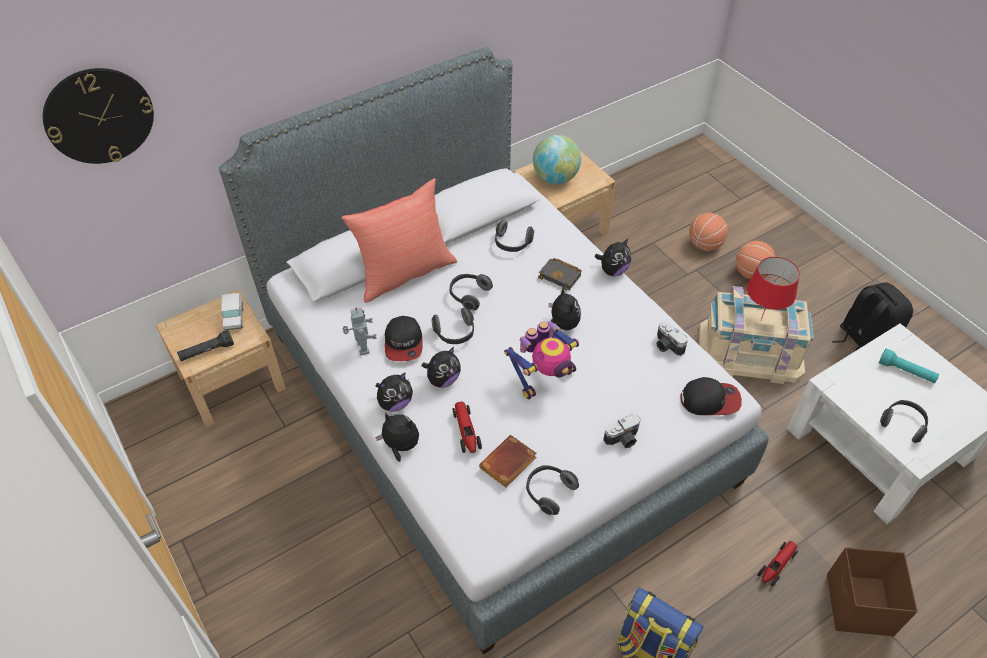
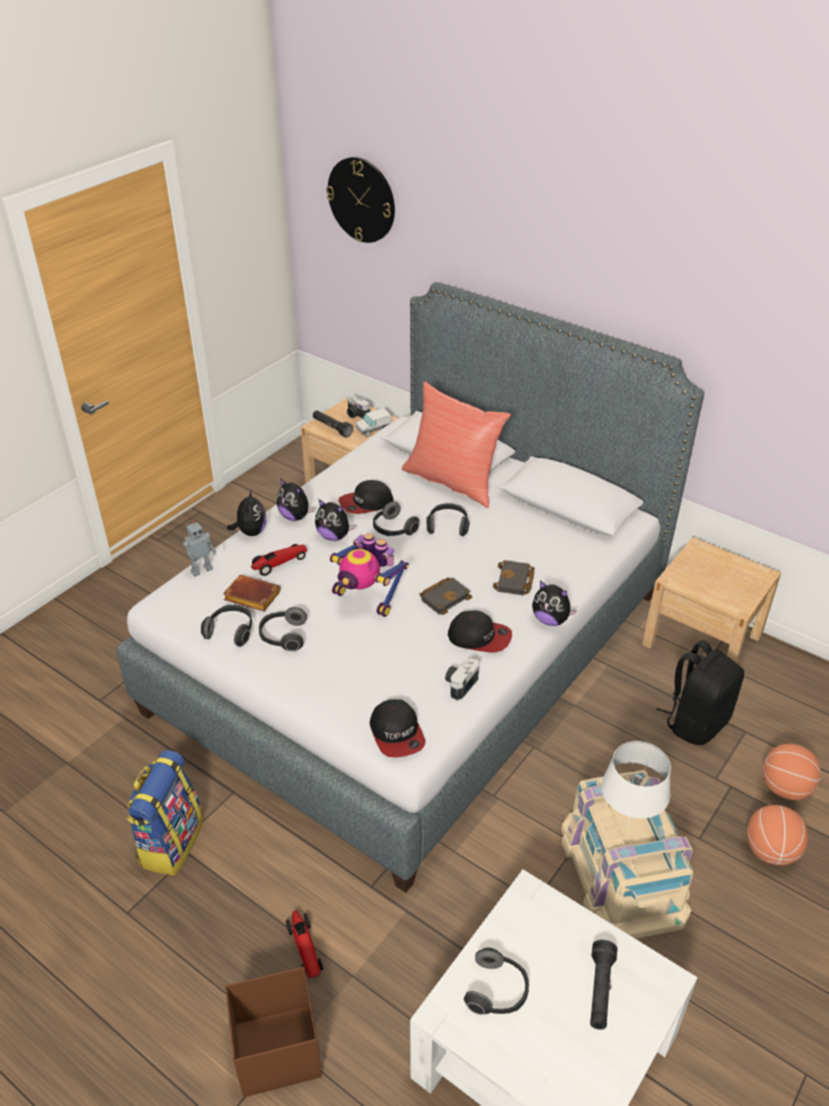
camera: 70 degrees right, 10 degrees down
(362, 347) = (348, 482): toy robot -> toy robot (201, 570)
(512, 244) = (539, 537): headphones -> headphones (283, 637)
(555, 178) = (707, 570): globe -> none
(562, 325) = (445, 597): plush toy -> black book
(618, 318) = (479, 637): none -> cap
(623, 439) = (313, 671): camera -> camera (356, 415)
(760, 320) = (626, 825): red table lamp -> white table lamp
(776, 565) = (305, 947): toy car -> toy car turned 45 degrees clockwise
(862, 342) = (731, 1018): black backpack -> black backpack (696, 722)
(906, 372) = (600, 990): turquoise flashlight -> black flashlight

